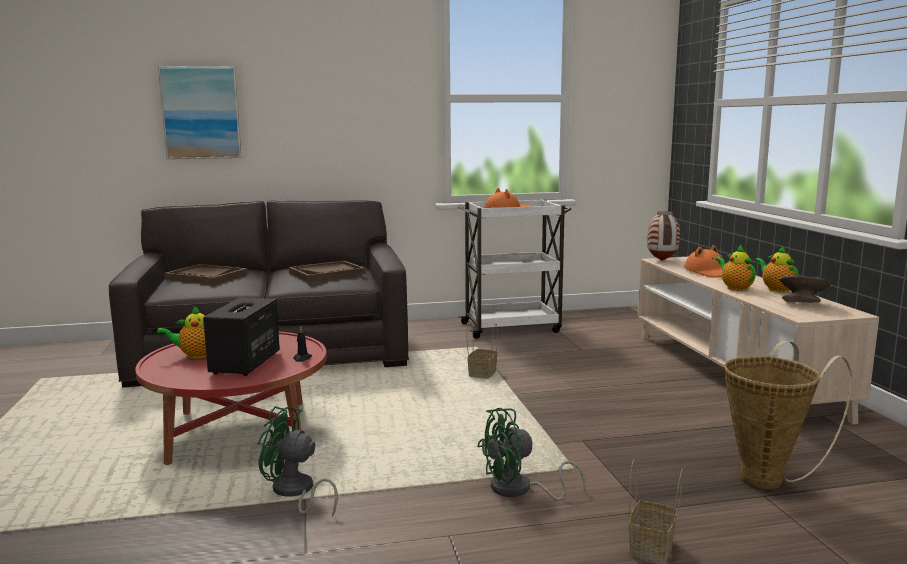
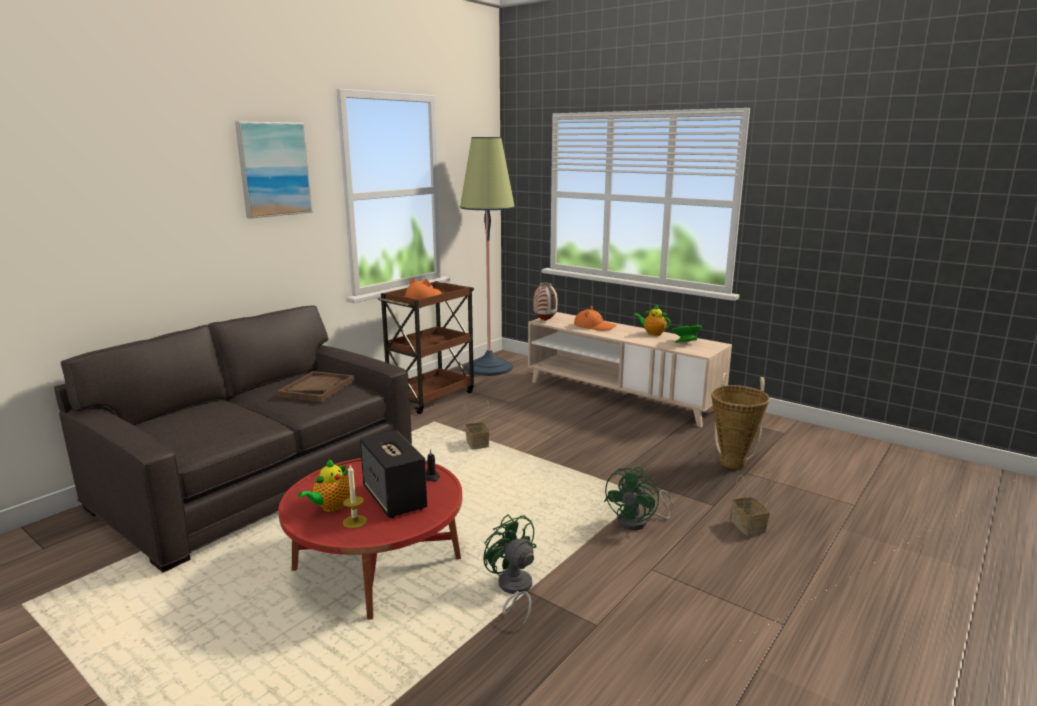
camera: 40 degrees left, 5 degrees up
(187, 368) = (355, 521): none -> candle
(201, 113) = (108, 232): picture -> picture (274, 169)
(206, 276) = (196, 422): brown tray -> none
(295, 493) = (513, 590): green fan -> green fan turned 75 degrees clockwise
(512, 327) = (431, 396): white cart -> brown cart
(616, 317) = (489, 368): none -> floor lamp
(735, 288) = (631, 337): teapot -> none
(801, 304) = (685, 343): grey bowl -> green bowl

